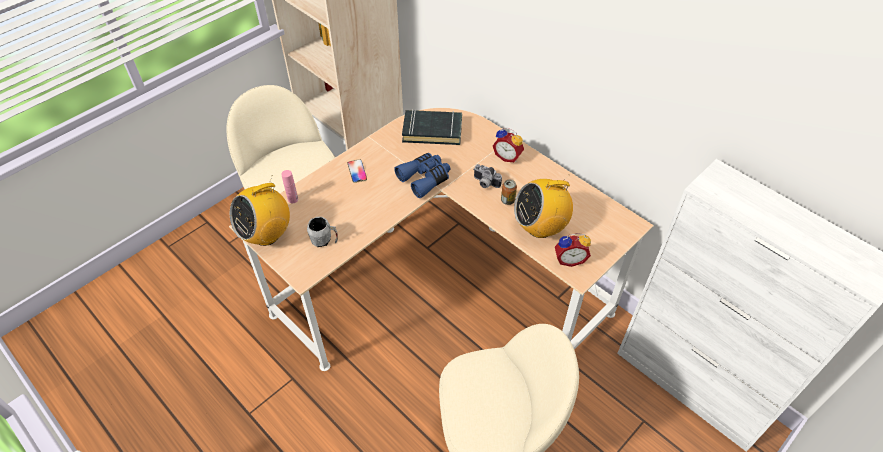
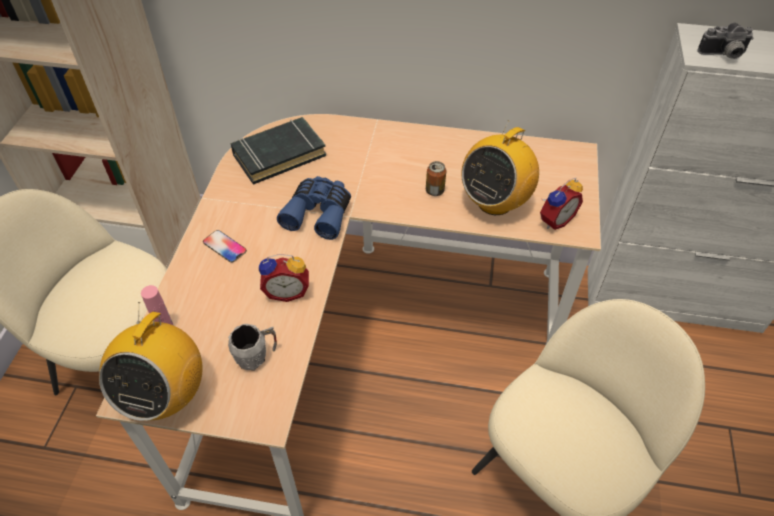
camera: 35 degrees left, 0 degrees up
(485, 183) = (393, 185): camera -> camera (723, 55)
(508, 156) = (391, 143): alarm clock -> alarm clock (287, 291)

